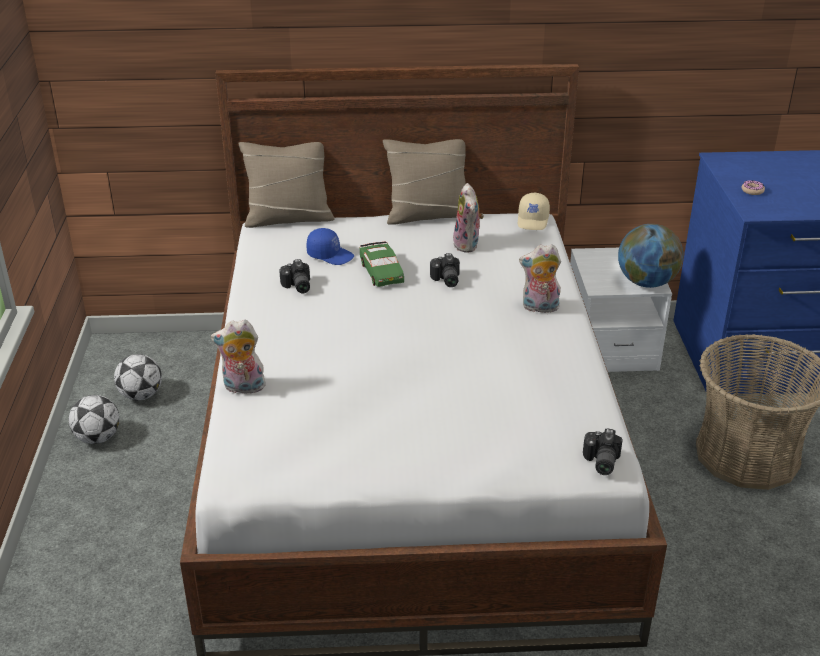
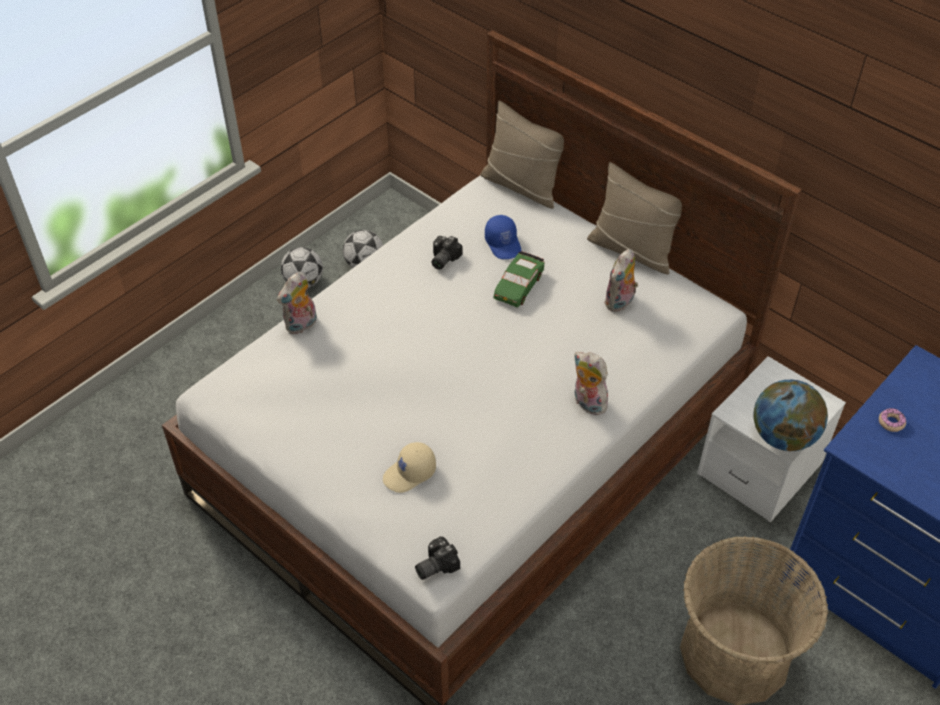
camera: 45 degrees right, 15 degrees up
(243, 388) = (301, 325): plush toy -> plush toy turned 90 degrees counterclockwise
(445, 280) = (553, 326): camera -> none
(533, 220) = (710, 312): beige cap -> beige cap (410, 474)

